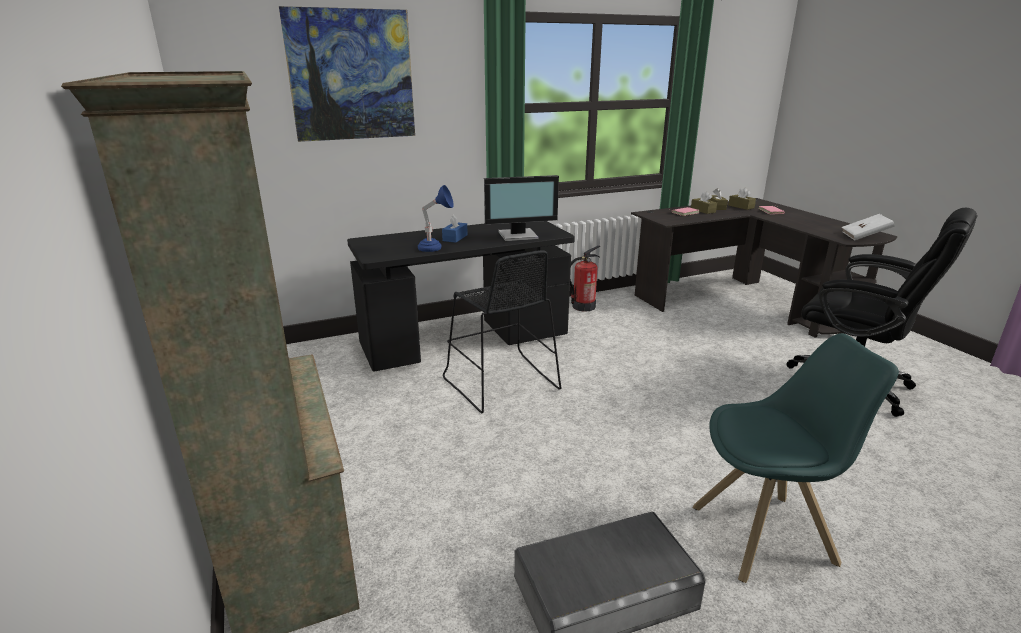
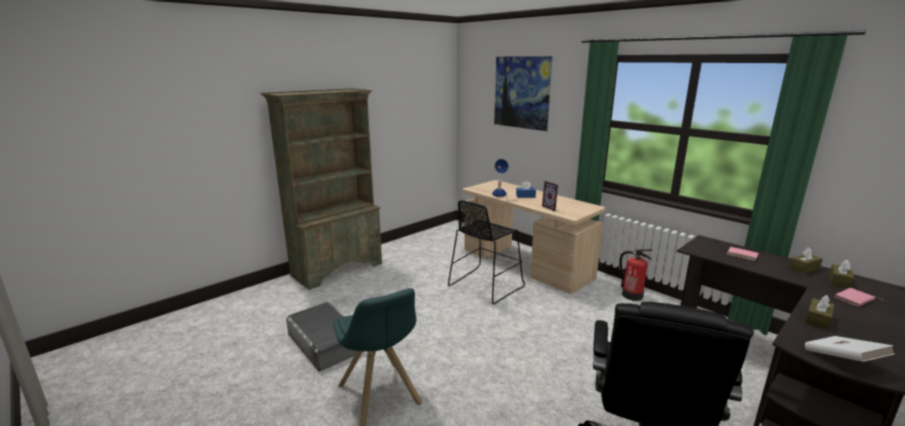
camera: 70 degrees right, 5 degrees down
(465, 341) = (525, 265): black desk -> beige desk
(519, 236) = (551, 207): monitor -> picture frame
(703, 210) = (771, 262): brown tissue box -> brown tissue box (817, 320)

